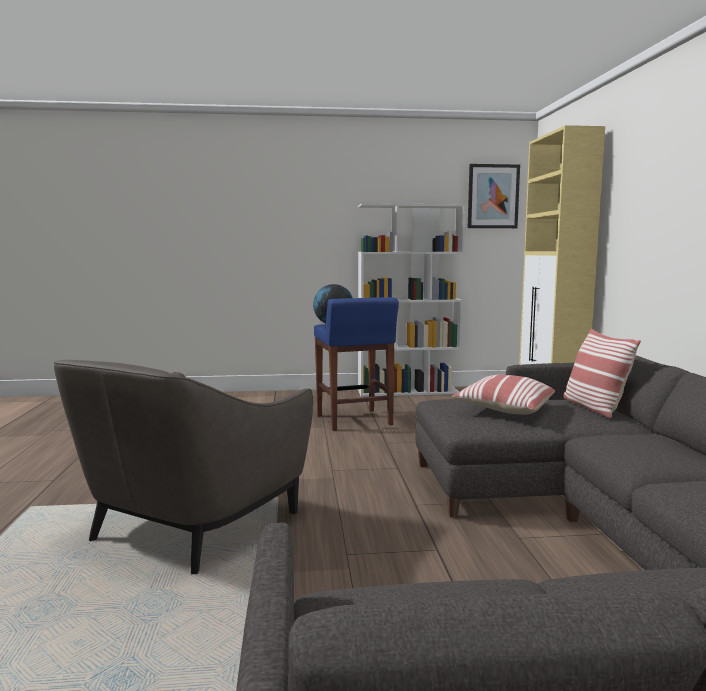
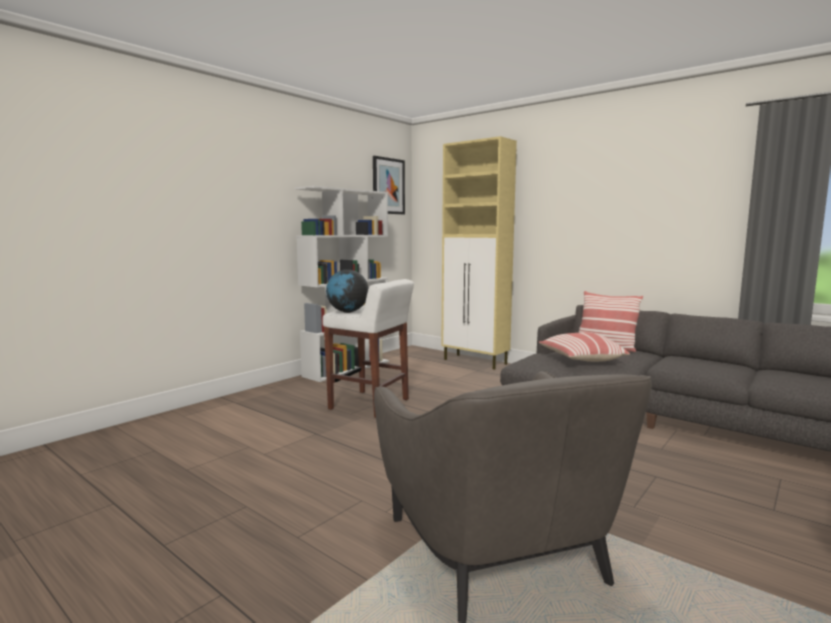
camera: 45 degrees left, 0 degrees up
(354, 420) = (370, 404): blue stool -> white stool

